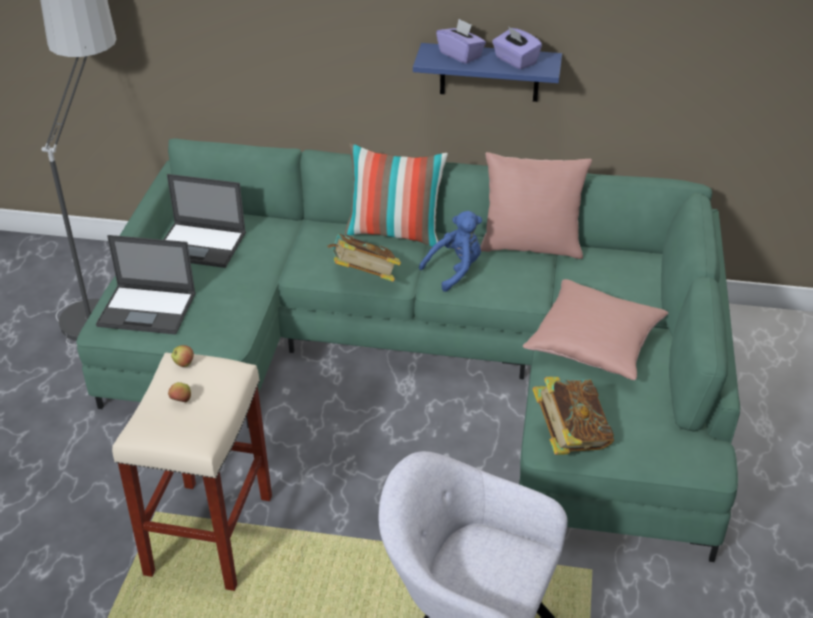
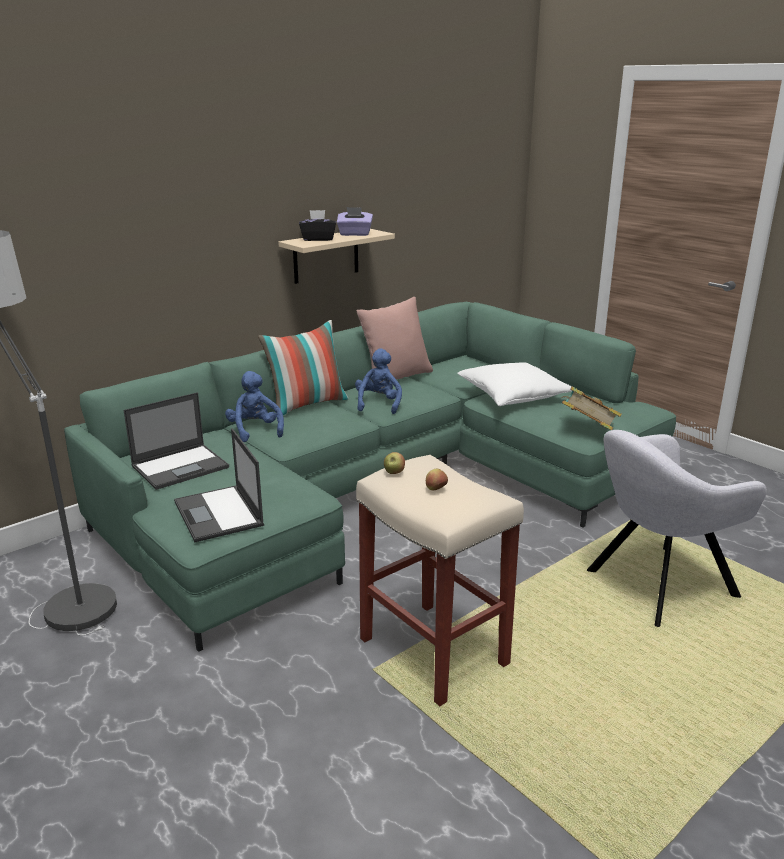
camera: 50 degrees left, 15 degrees down
(148, 309) = (219, 514): laptop -> laptop turned 105 degrees clockwise
(310, 238) = (255, 430): none -> blue plush toy
(364, 278) = (336, 429): book -> none
(460, 55) = (318, 239): purple tissue box -> black tissue box
(489, 72) = (326, 256): blue shelf -> beige shelf
(594, 344) = (513, 396): pink pillow -> white pillow

